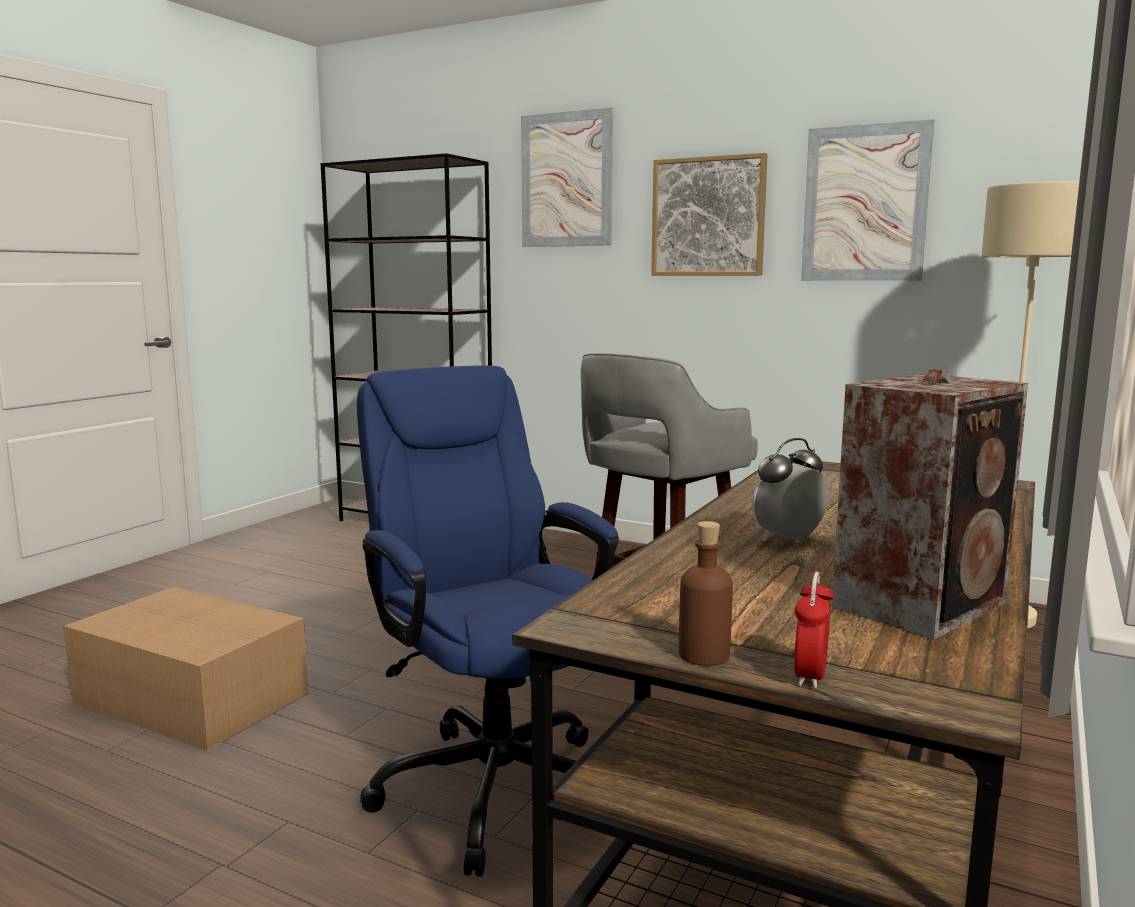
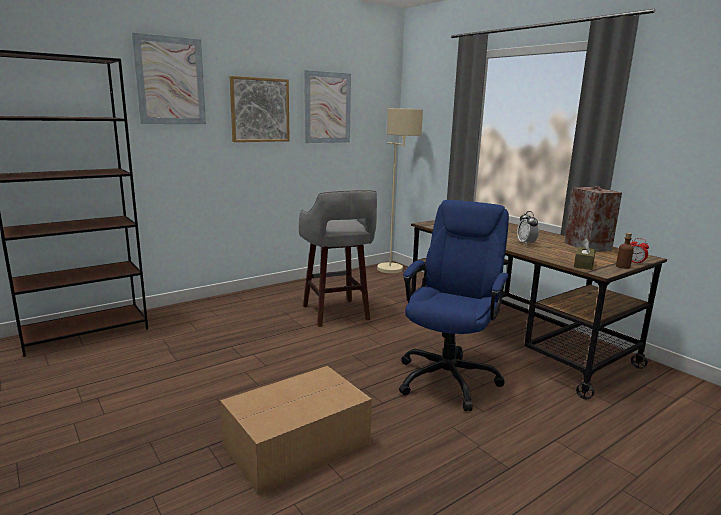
camera: 65 degrees left, 5 degrees up
(490, 784) = (448, 378): blue office chair -> blue office chair turned 120 degrees clockwise
(644, 604) = (583, 264): none -> brown tissue box

